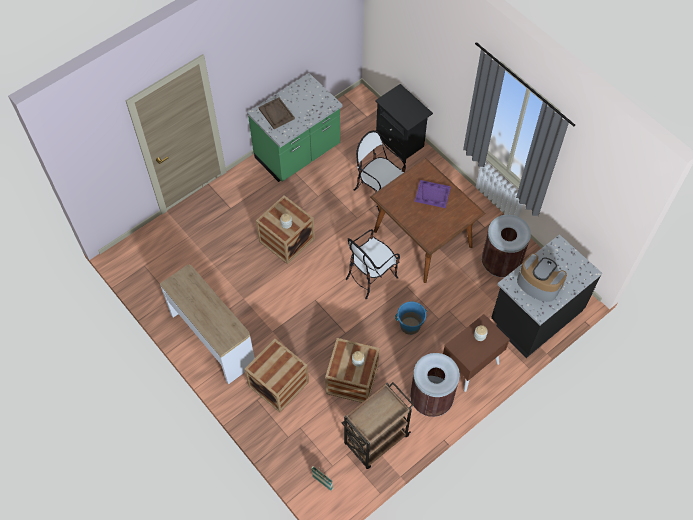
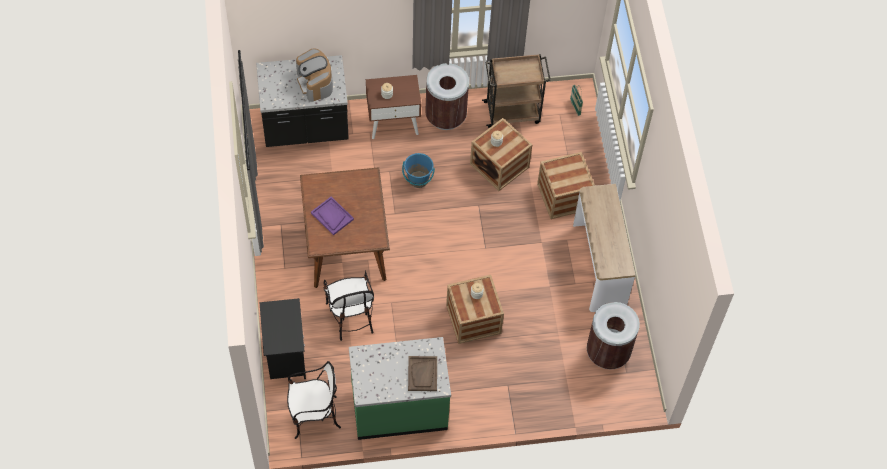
camera: 150 degrees left, 0 degrees up
(371, 276) = (419, 240): chair -> chair (314, 416)
(500, 263) = (296, 185): brown trash can -> brown trash can (608, 352)

